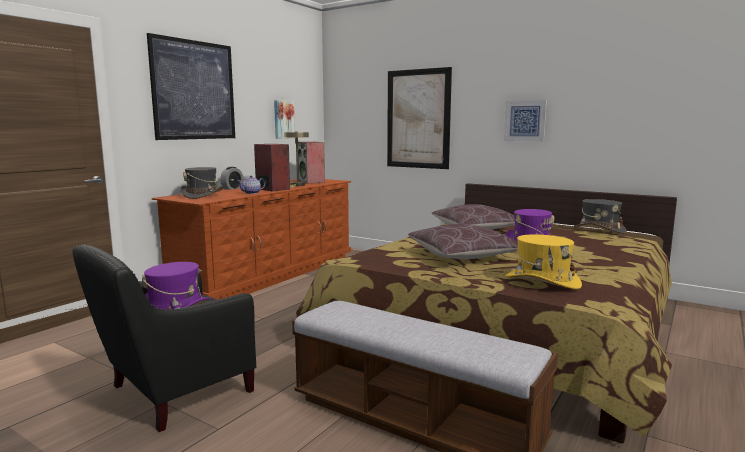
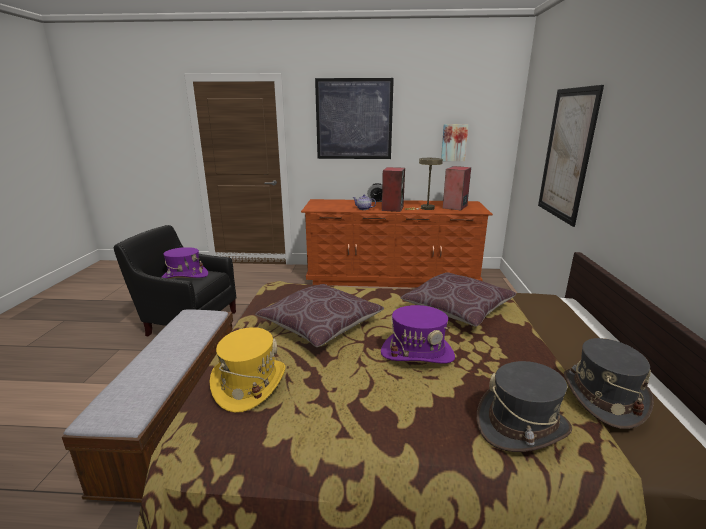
camera: 60 degrees right, 10 degrees up
(202, 195) = (334, 203): grey hat -> grey hat (521, 425)
(525, 120) = (654, 180): picture -> none

